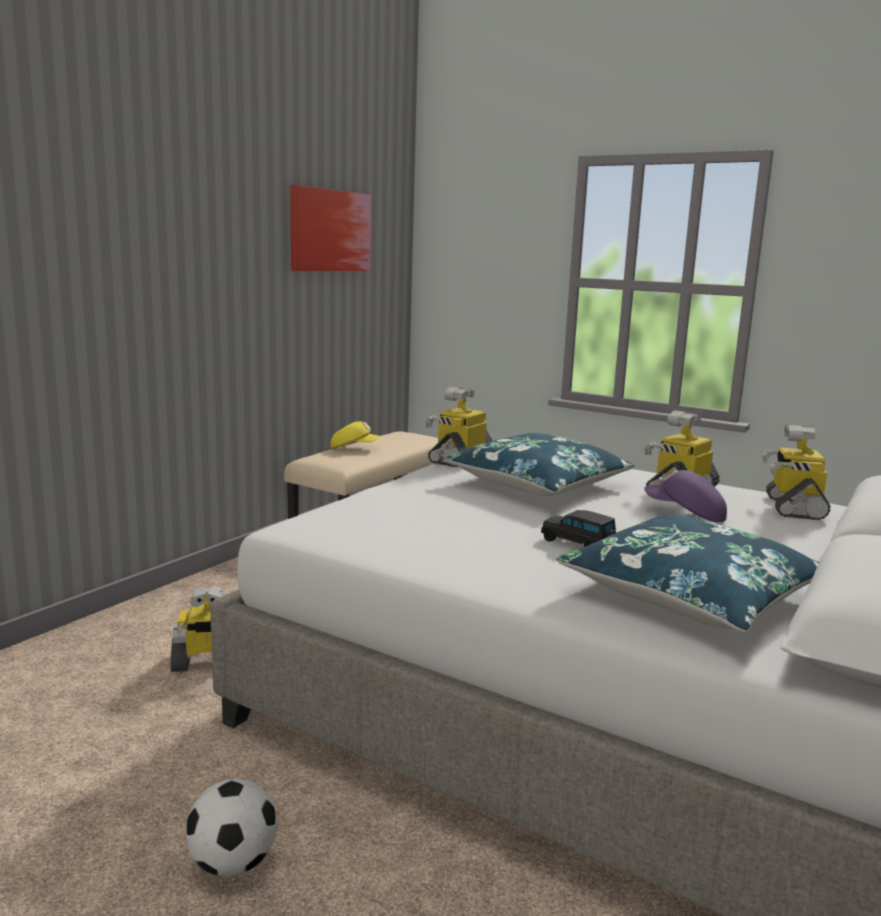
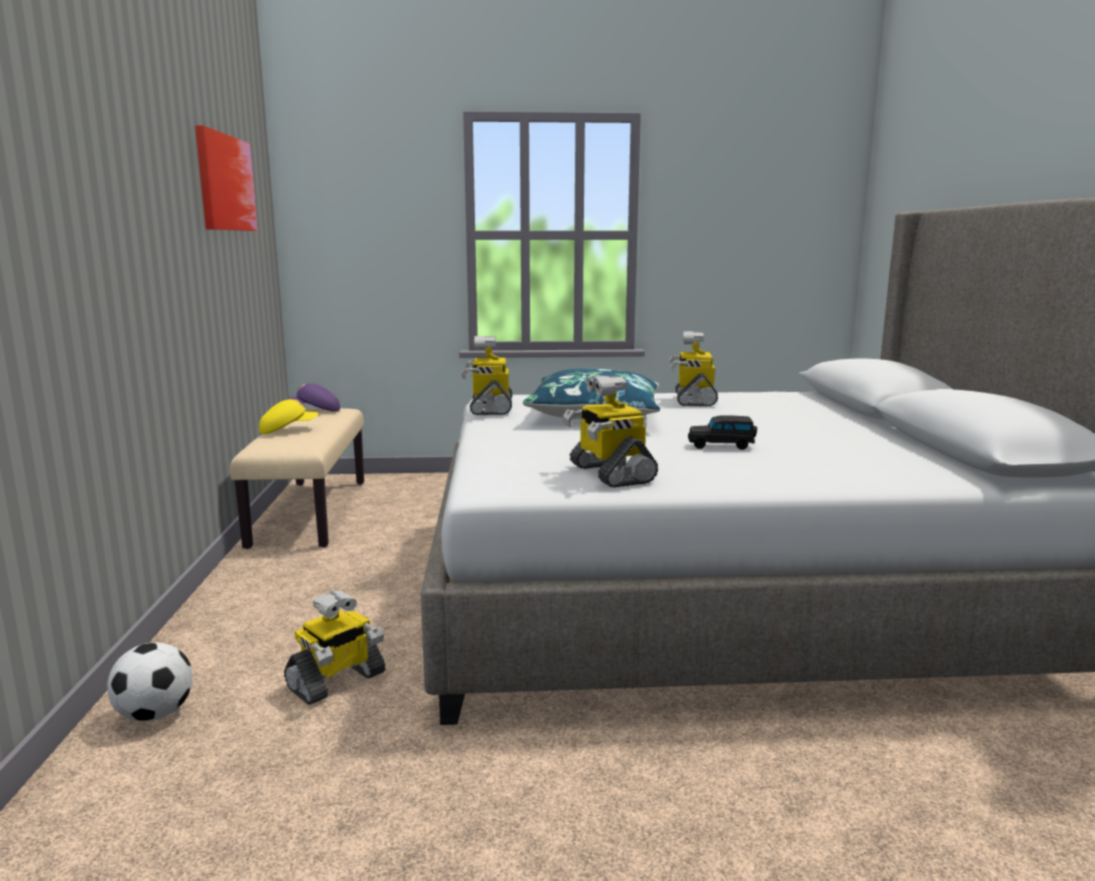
camera: 35 degrees left, 0 degrees up
(232, 864) = (628, 823): football -> football (155, 715)
(685, 514) = (733, 413): purple cap -> purple cap (314, 411)
(691, 594) = (852, 457): blue pillow -> none
(793, 507) = (774, 397): toy robot -> toy robot (609, 473)

